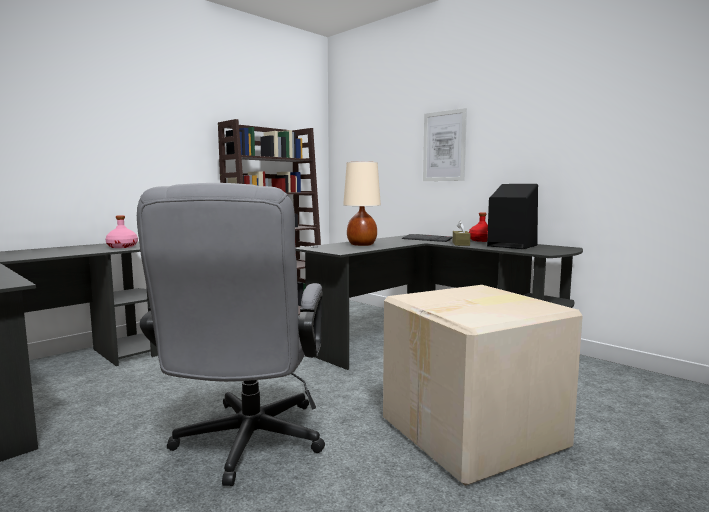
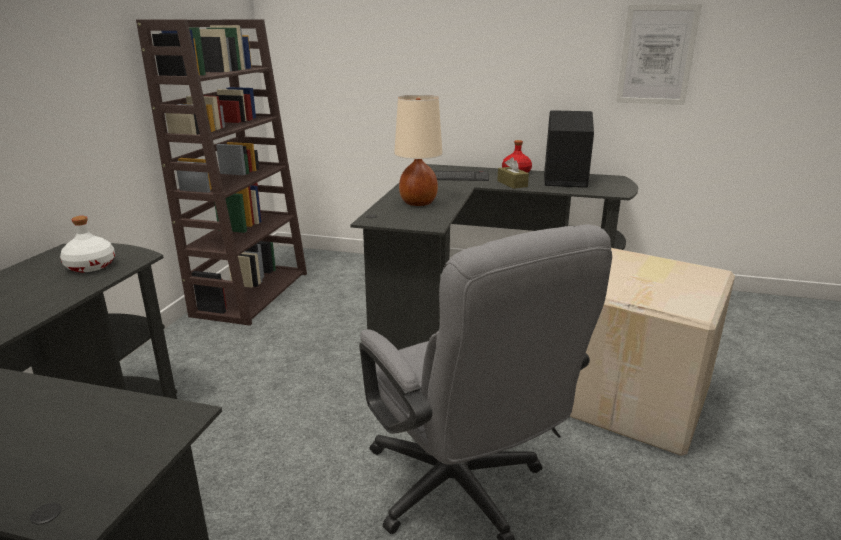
camera: 30 degrees left, 15 degrees up
(122, 247) = (91, 266): pink bottle -> white bottle
(444, 146) = (455, 52): picture -> picture (656, 55)

